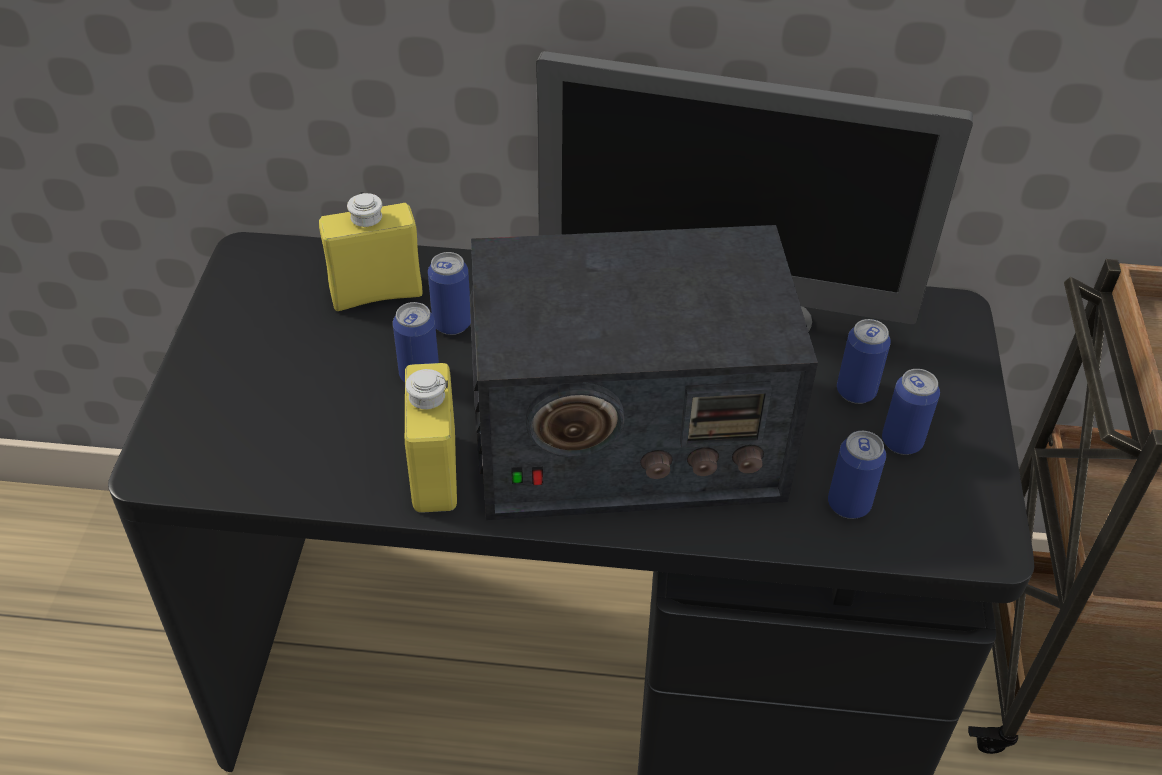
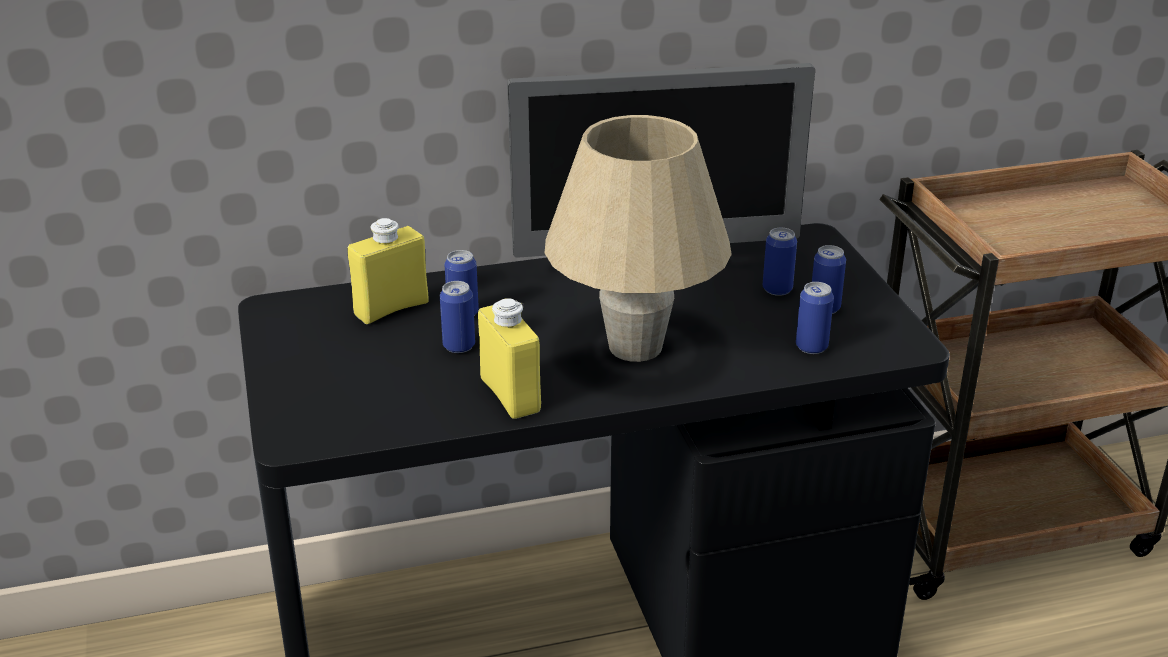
camera: 20 degrees left, 15 degrees down
(625, 438) = (635, 347): radio -> beige table lamp

